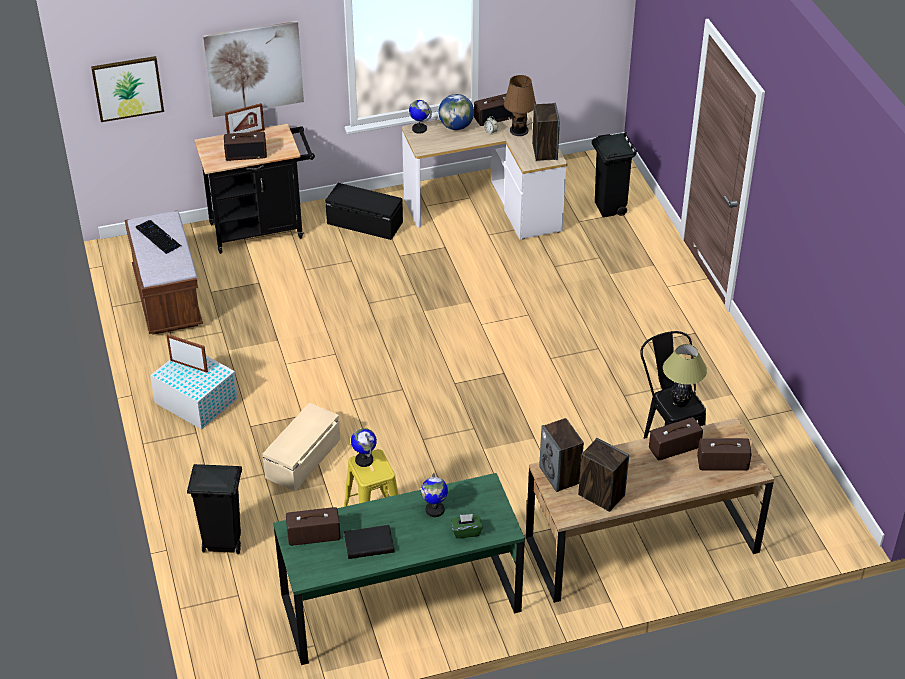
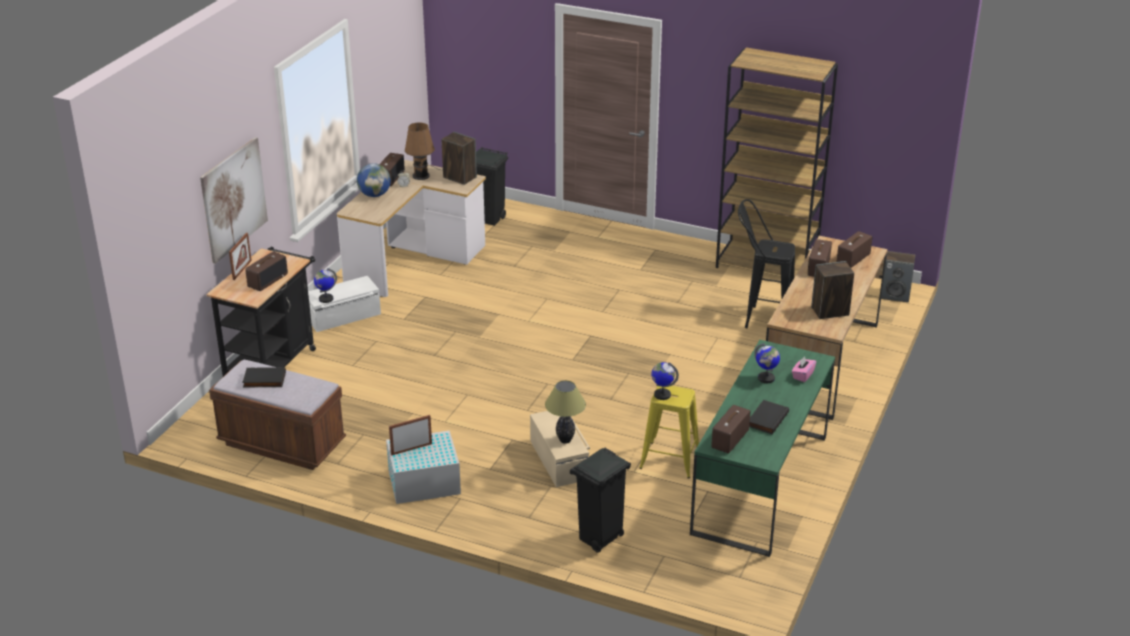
camera: 50 degrees left, 10 degrees down
(128, 88) = (156, 258): picture -> none
(158, 237) = (264, 380): keyboard -> black book
(364, 223) = (344, 316): black storage box -> white storage box
(419, 129) = (352, 209): globe -> globe (326, 299)
(466, 532) = (802, 375): green tissue box -> pink tissue box
(560, 475) = (793, 317): speaker -> speaker (895, 295)
(680, 403) = (777, 249): table lamp -> table lamp (565, 440)
(765, 420) = (767, 266): none -> brown bookcase

